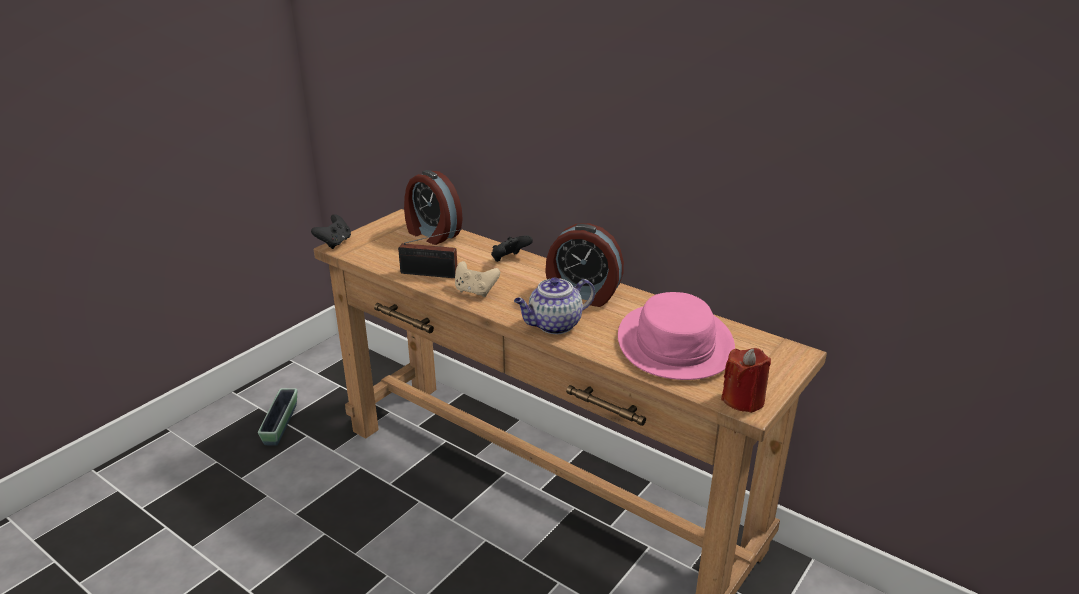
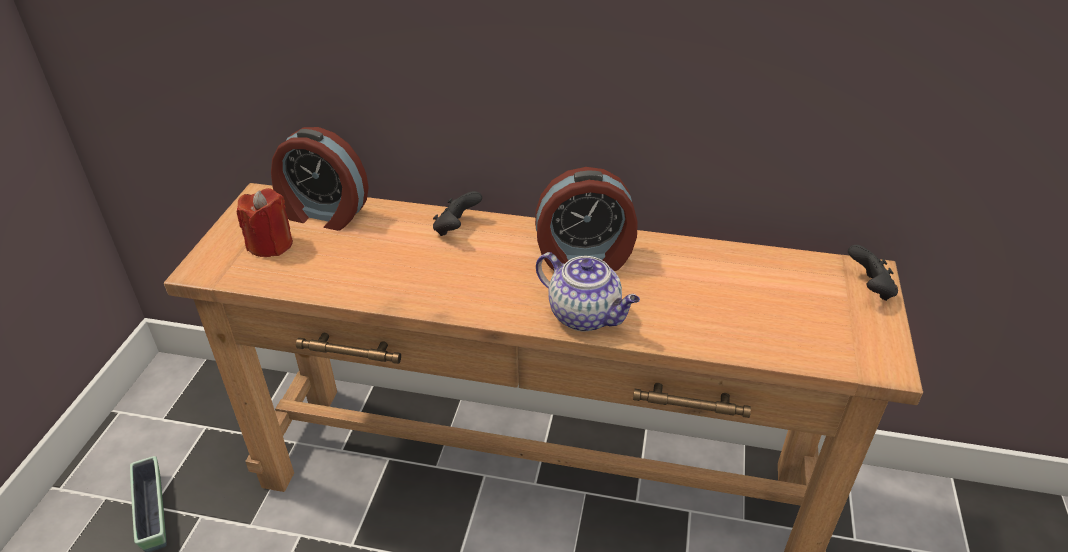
camera: 25 degrees left, 10 degrees up
(334, 243) = (191, 265): black game controller -> black game controller (869, 289)
(432, 274) = (370, 280): radio -> none
(475, 291) = (449, 291): beige game controller -> none
(554, 325) = (586, 316): teapot -> teapot turned 90 degrees counterclockwise
(675, 343) = (741, 298): pink hat -> none
(743, 400) = (872, 357): red candle -> red candle (270, 244)

